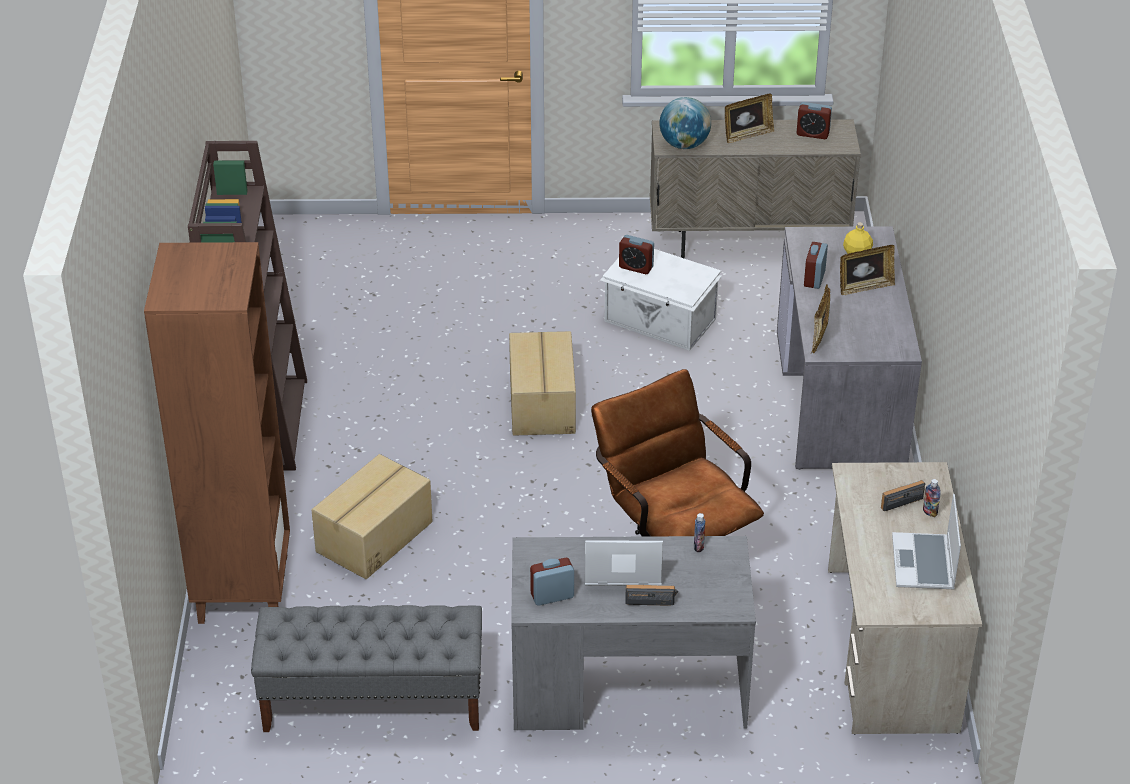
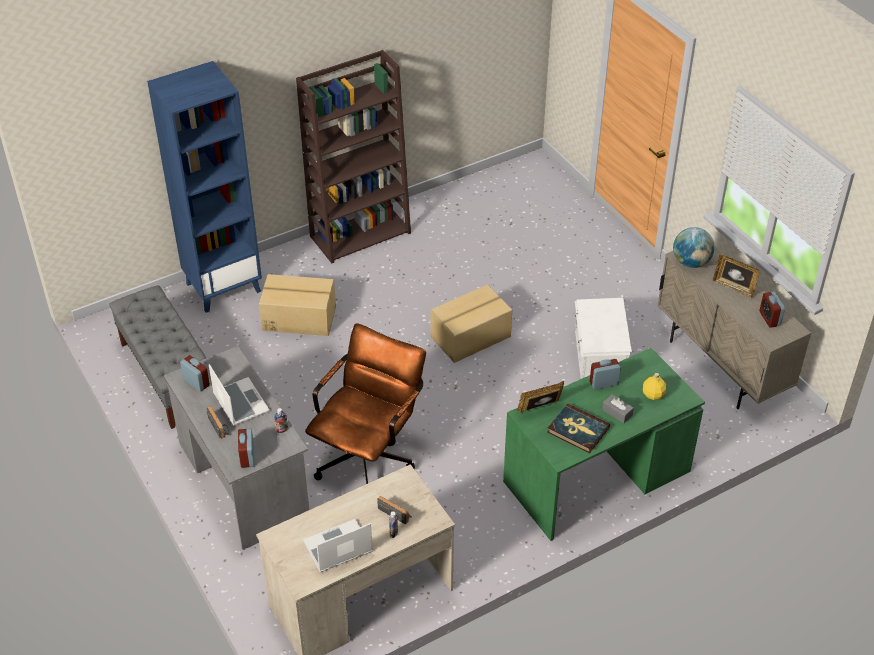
camera: 60 degrees right, 5 degrees up
(242, 588) = (223, 287): brown bookcase -> blue bookcase
(636, 267) = (597, 310): alarm clock -> alarm clock (247, 457)
(841, 398) = (596, 478): grey desk -> green desk
(864, 287) = (617, 412): picture frame -> grey tissue box
(871, 323) = (578, 430): none -> book

